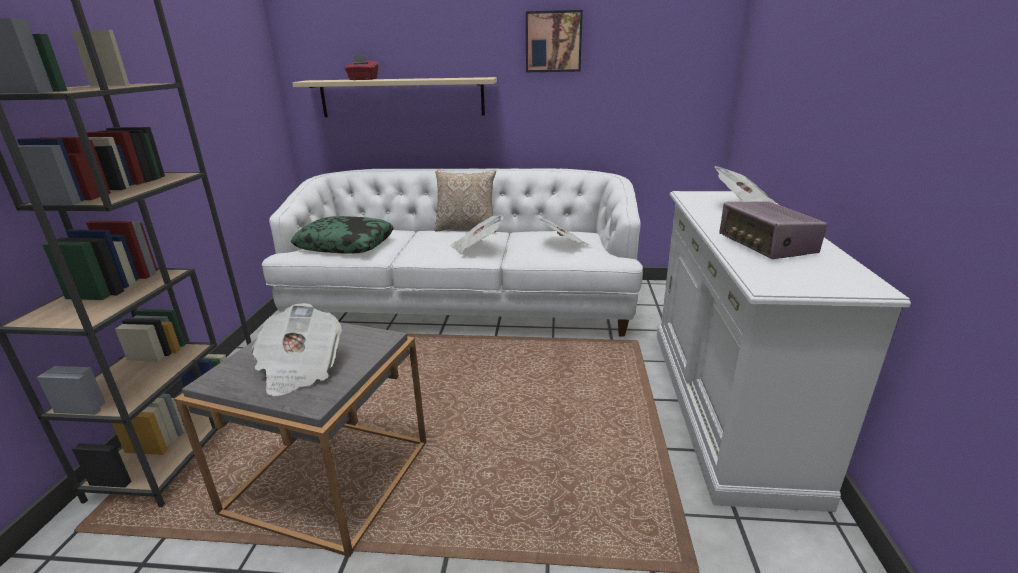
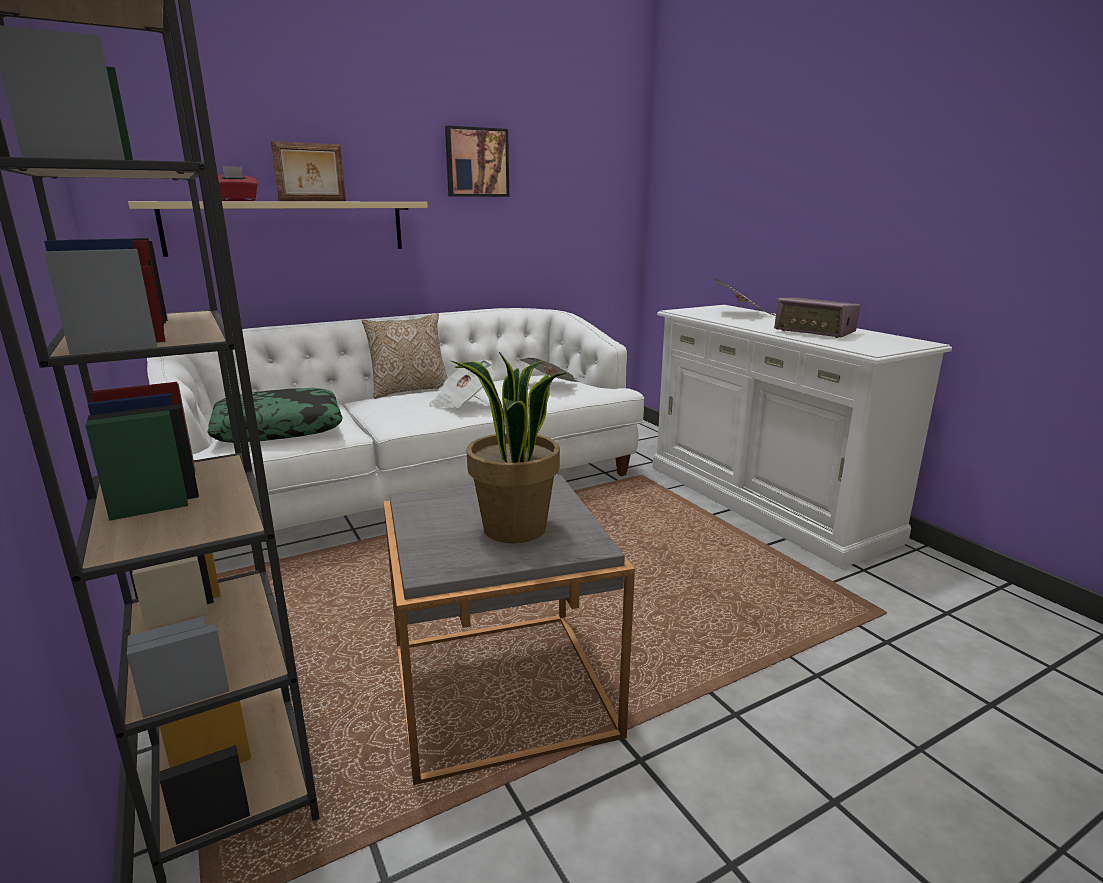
camera: 35 degrees left, 5 degrees down
(300, 369) = (514, 529): newspaper -> potted plant
(410, 79) = (313, 201): none -> picture frame

